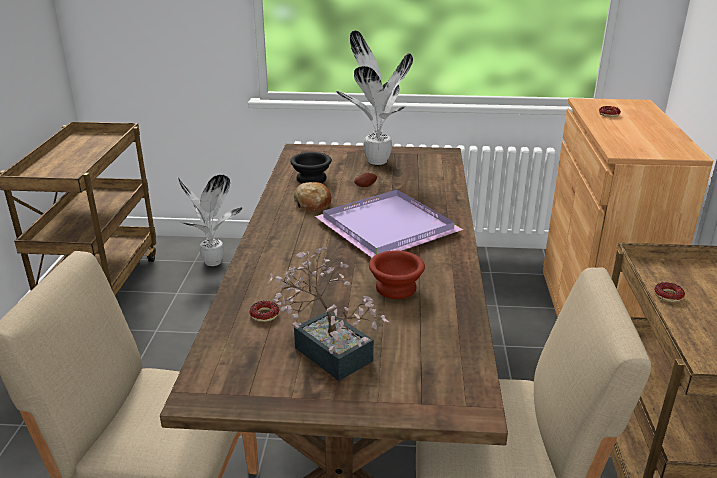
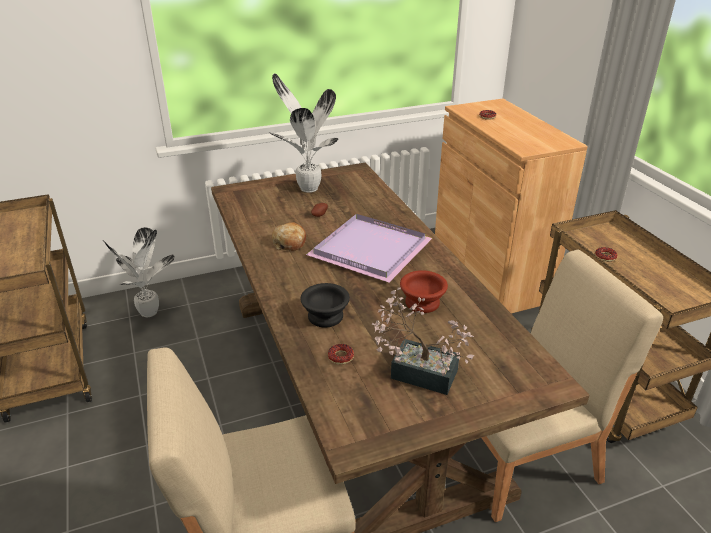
camera: 25 degrees left, 5 degrees up
(310, 178) = (266, 218): black bowl -> black bowl (324, 316)

